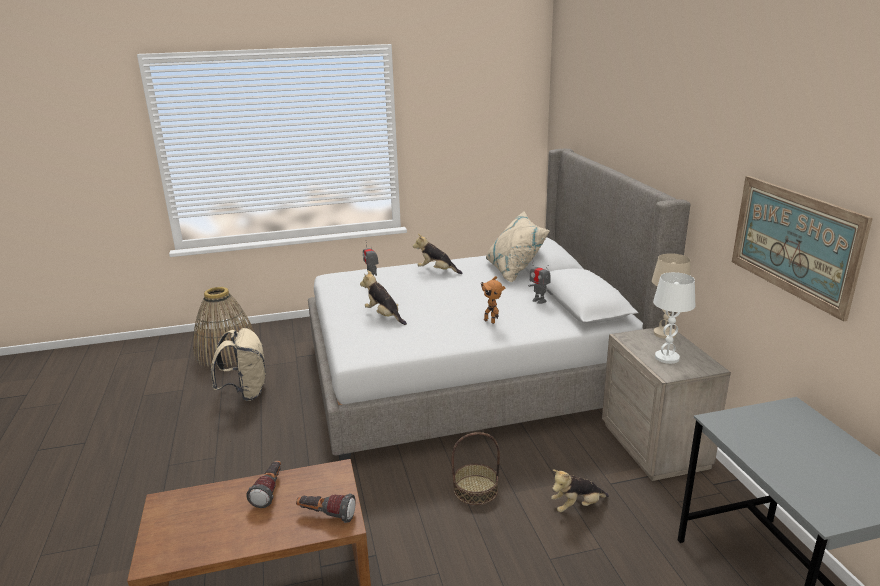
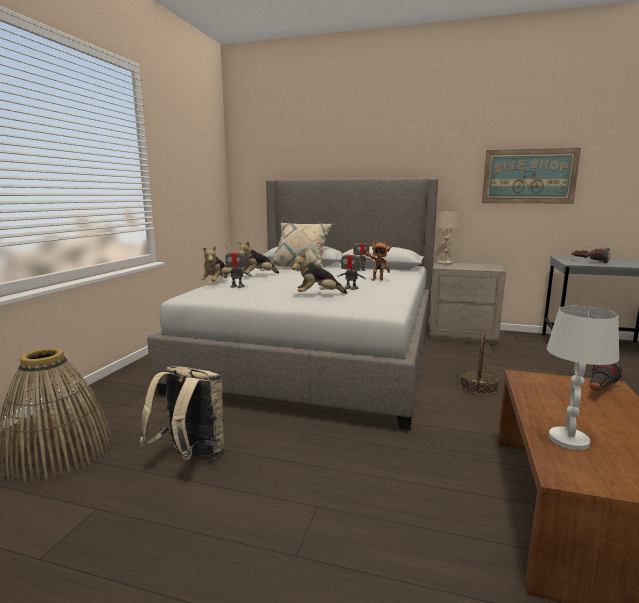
camera: 60 degrees left, 10 degrees down
(270, 491) = (552, 408): flashlight -> flashlight (589, 262)
(430, 320) = (351, 288): none -> toy robot
(577, 506) = (512, 365): plush toy -> plush toy (216, 283)
(667, 357) = (475, 267): white table lamp -> white table lamp (568, 439)

